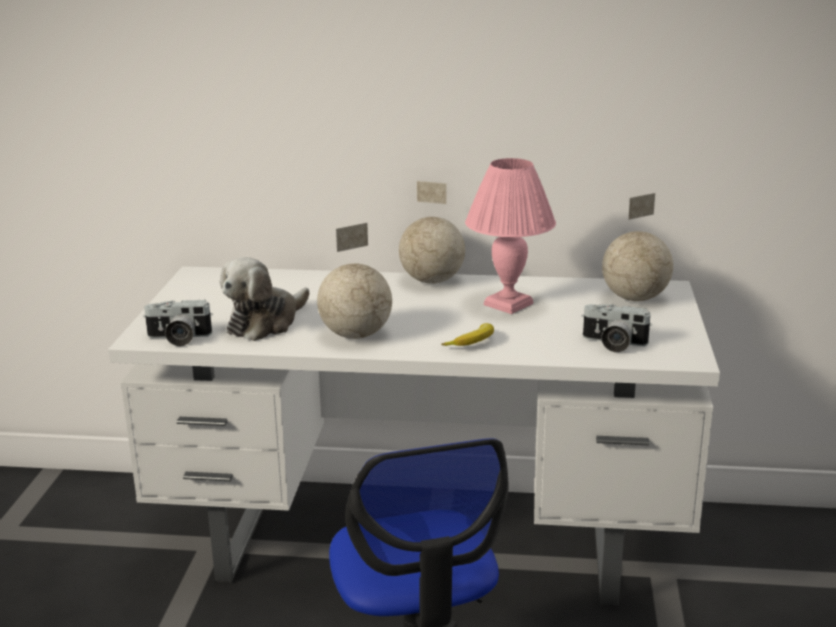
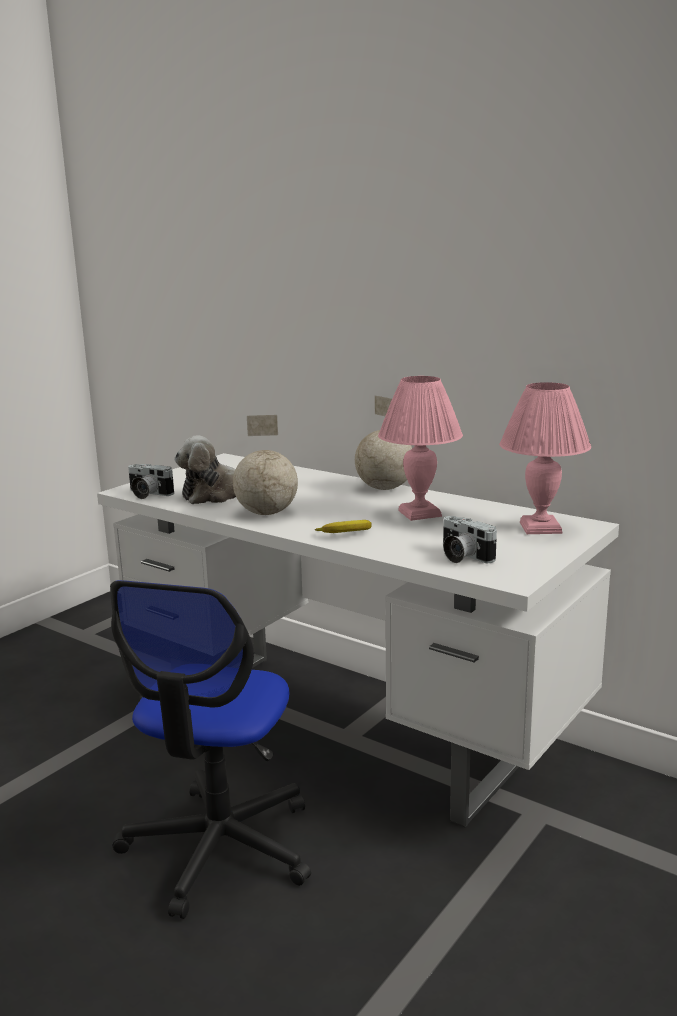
camera: 30 degrees right, 5 degrees down
(636, 298) = (541, 528): globe -> pink table lamp

